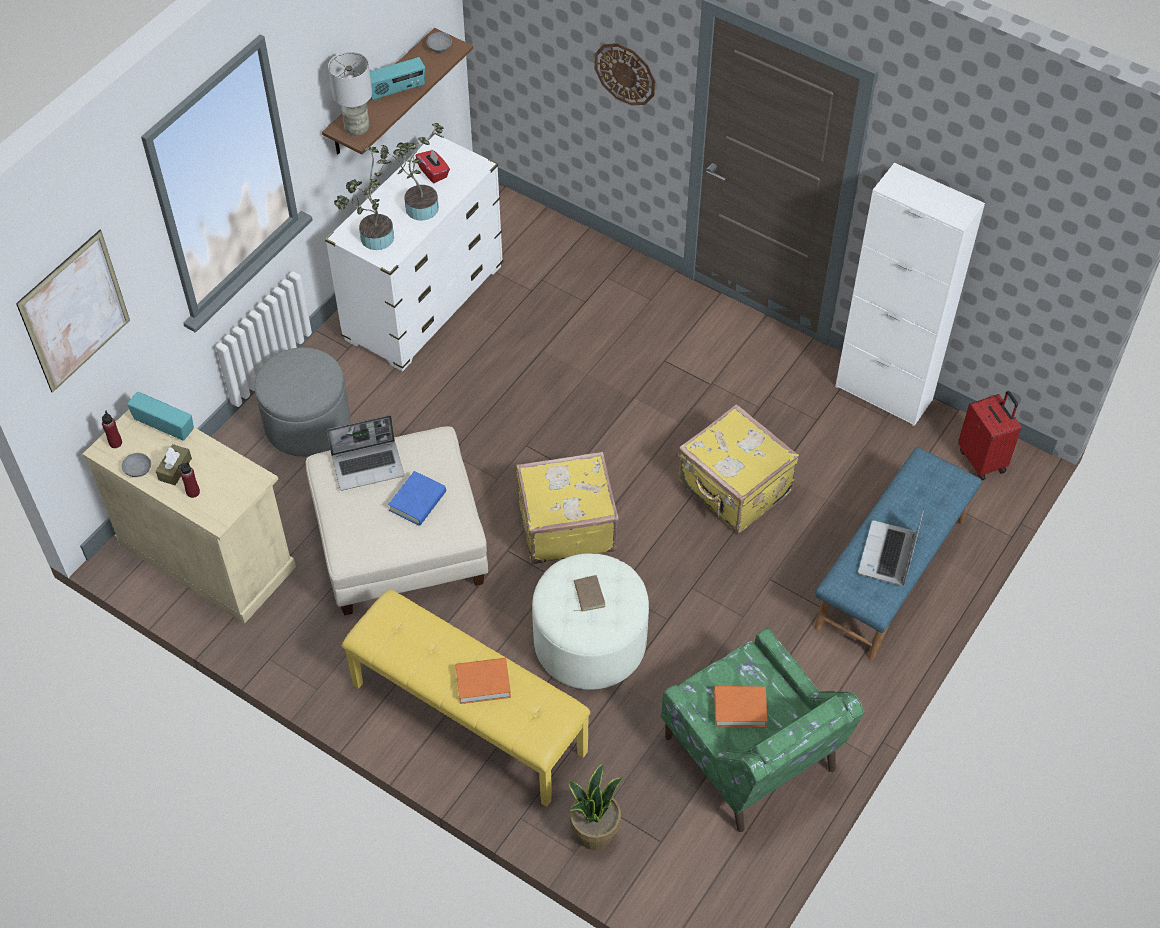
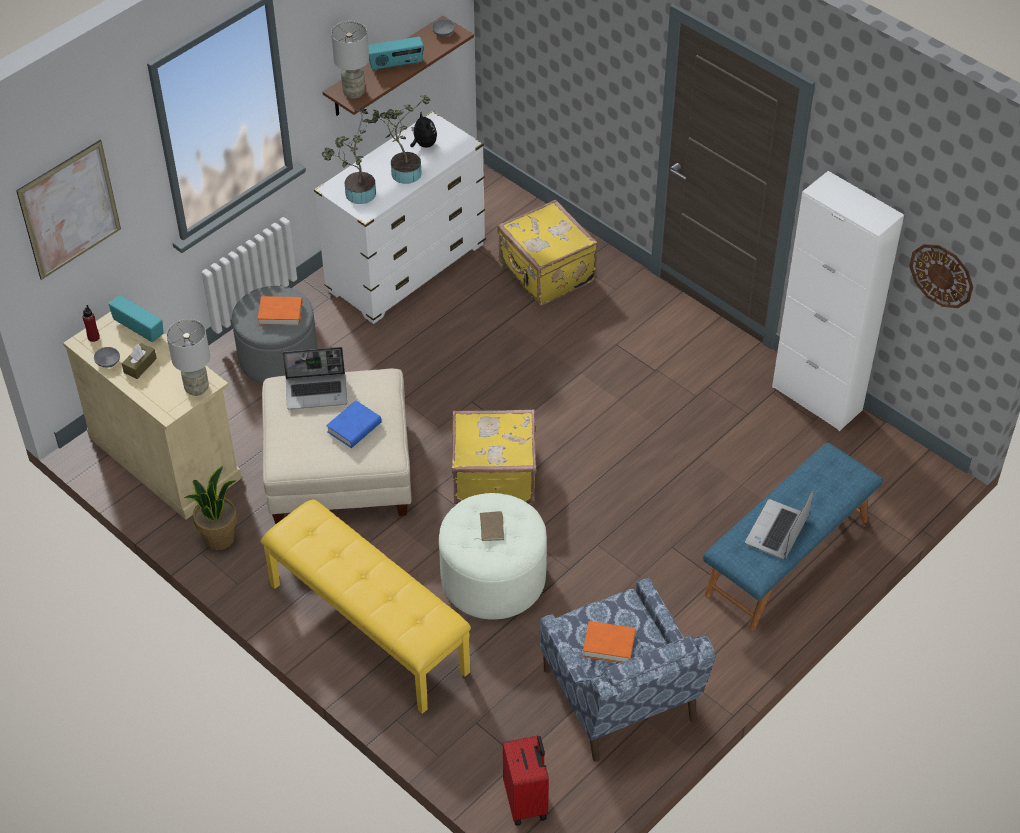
camera: 10 degrees right, 5 degrees down
(193, 492) = (151, 386): red bottle -> none
(244, 488) = (196, 389): none -> grey table lamp
(433, 173) = (423, 144): red tissue box -> plush toy
(483, 683) = (378, 588): orange book -> orange book (280, 314)
(594, 833) = (460, 743): potted plant -> potted plant (219, 537)
(625, 73) = (605, 72): wall clock -> wall clock (941, 275)
(733, 489) = (656, 464): yellow suitcase -> yellow suitcase (545, 273)
(751, 756) = (620, 698): green armchair -> blue armchair
(982, 460) = (898, 469): red suitcase -> red suitcase (527, 801)

